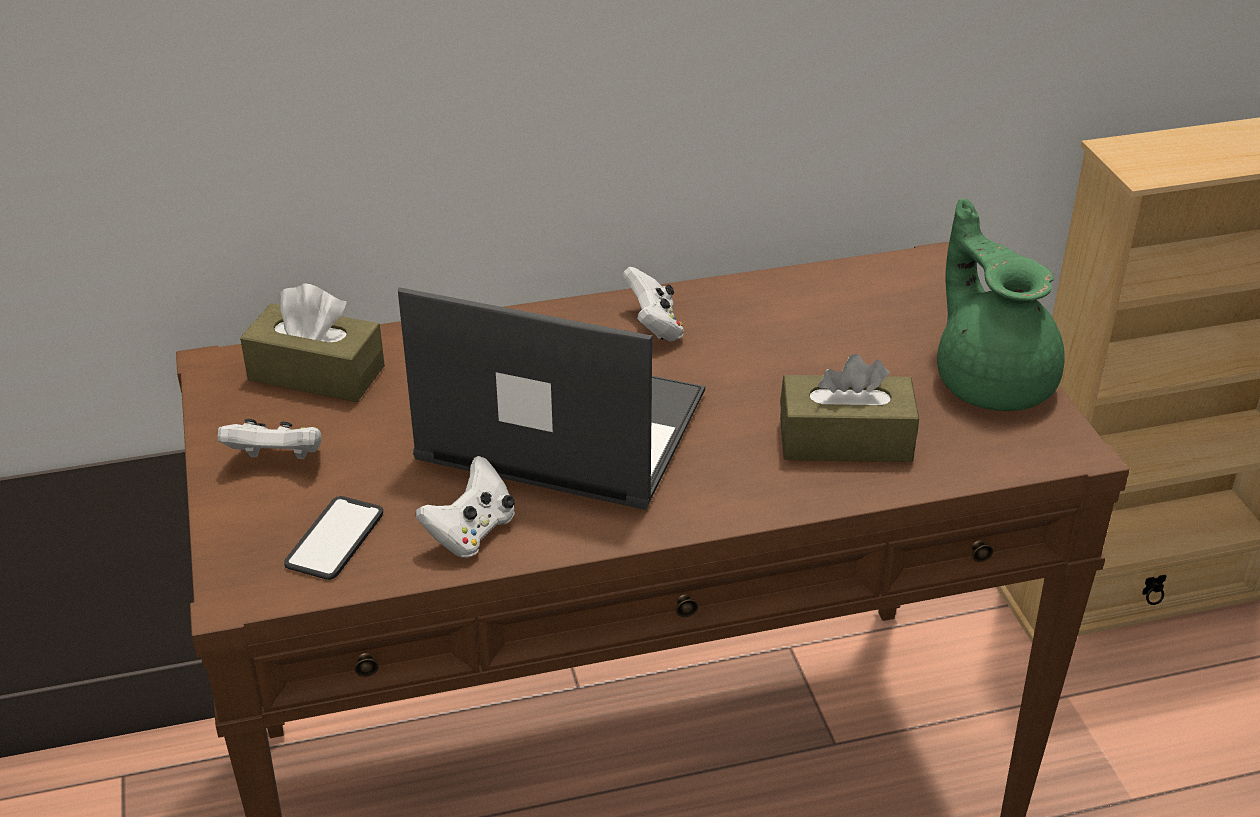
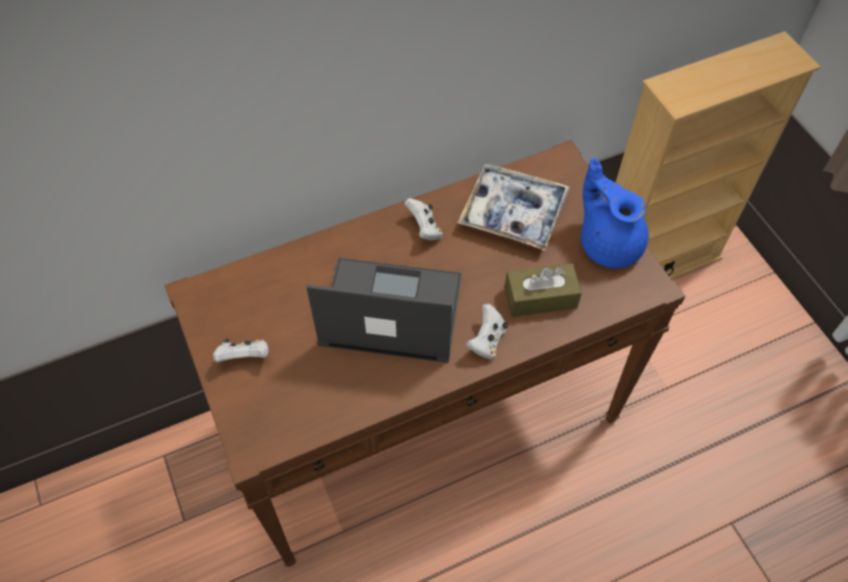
camera: 10 degrees left, 20 degrees up
(316, 373) = (248, 290): brown tissue box -> none
(335, 539) = (291, 408): phone -> none
(471, 532) = (361, 392): white game controller -> white game controller (487, 341)
(821, 323) = (513, 213): none -> tray
(992, 380) = (608, 243): green teapot -> blue teapot

